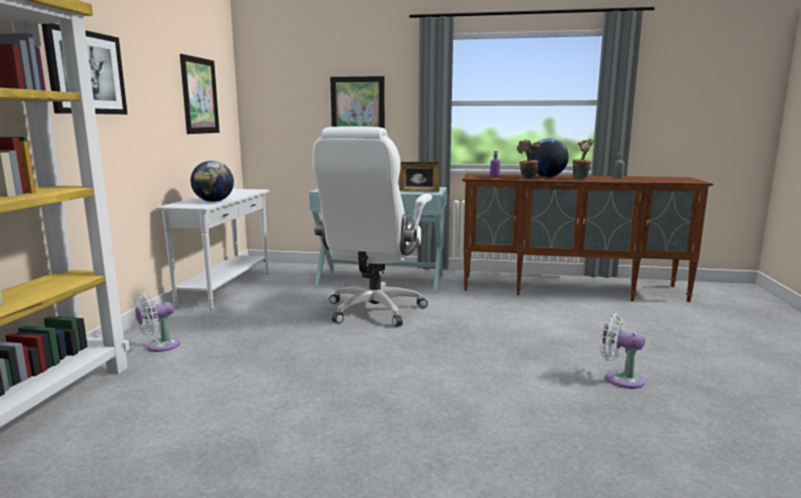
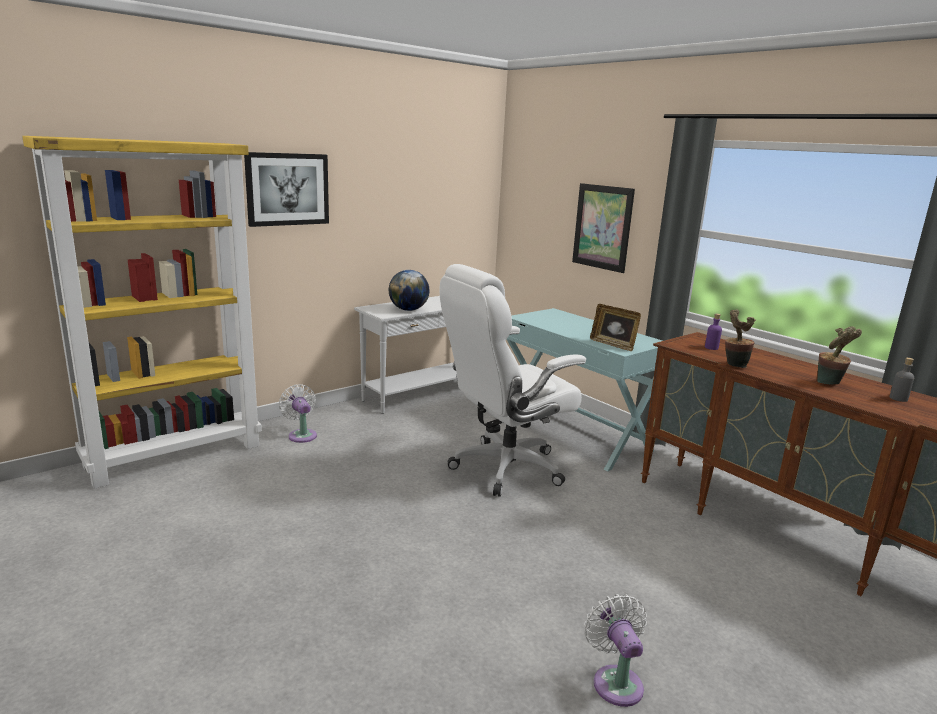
camera: 40 degrees right, 5 degrees up
(159, 346) = (301, 435): white fan -> white fan turned 60 degrees clockwise
(199, 96) = (436, 198): picture -> none
(547, 176) = (785, 367): globe -> none

